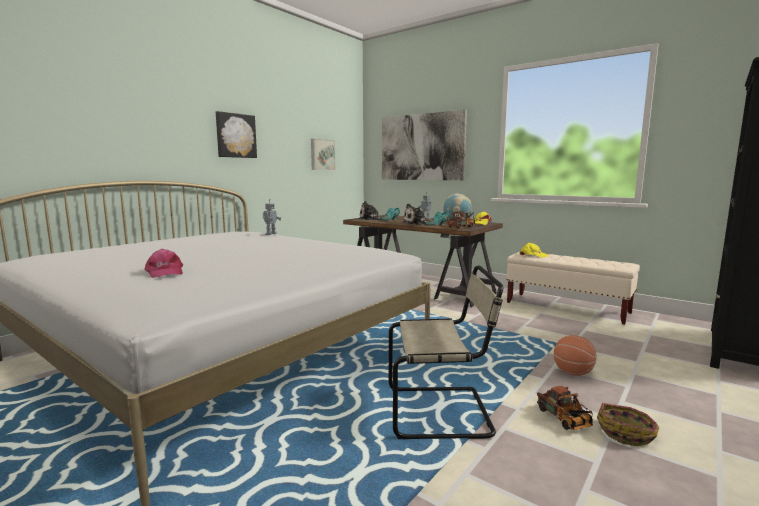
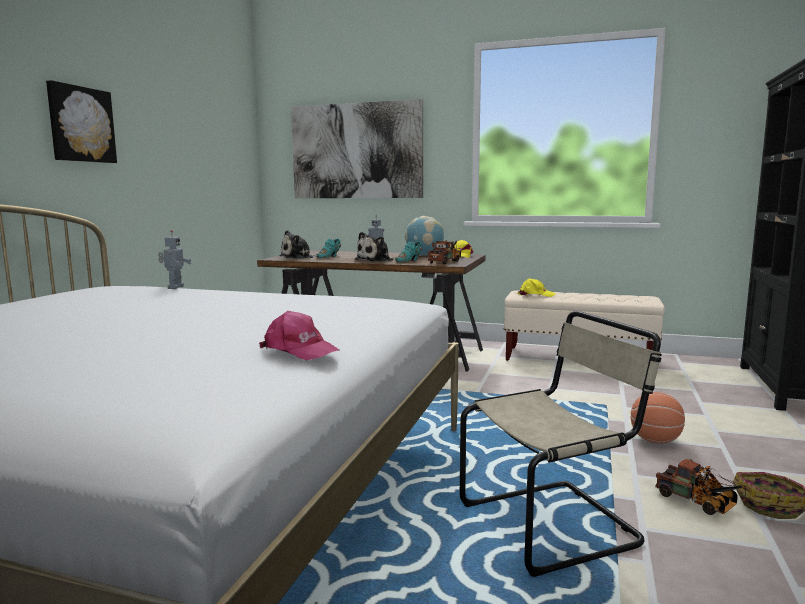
camera: 20 degrees left, 0 degrees up
(164, 272) = (95, 366): pink cap -> pink cap (299, 350)
(322, 154) = (208, 160): picture -> none

